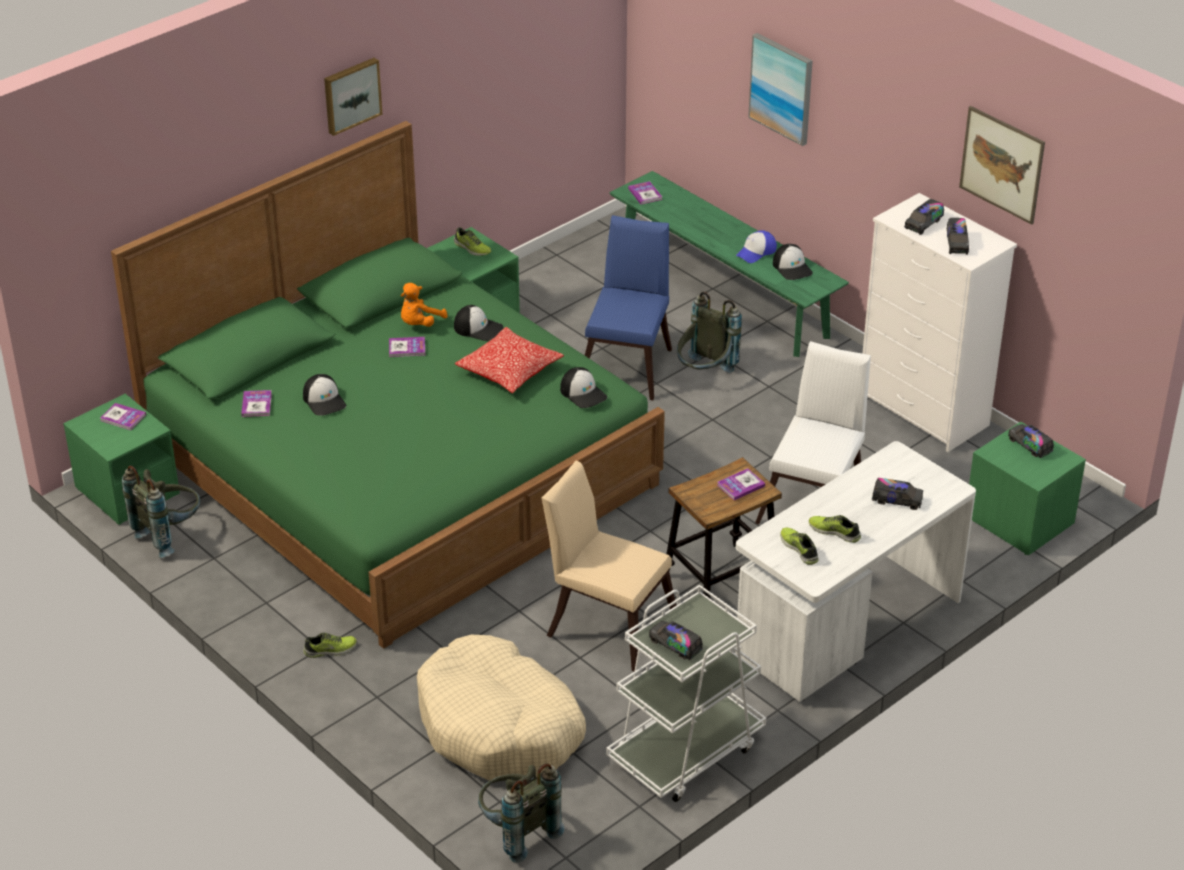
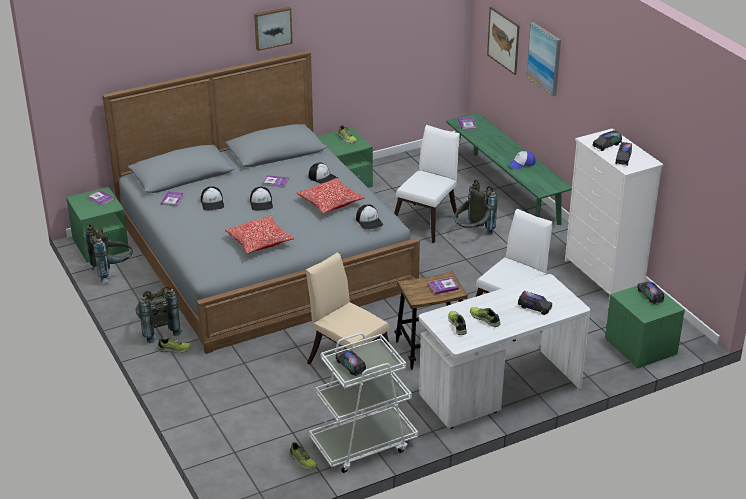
camera: 15 degrees right, 5 degrees down
(399, 468) = (263, 257): green bed -> grey bed
(419, 324) = (289, 170): orange plush toy -> none
(430, 457) = (259, 242): none -> pillow
(499, 727) = (254, 410): beige dog bed -> none
(517, 832) = (236, 472): grey backpack -> grey backpack (157, 330)
(607, 795) = (302, 461): none -> shoe
(628, 364) = (427, 221): blue chair -> white chair
(792, 268) = (540, 175): cap -> cap (261, 203)
(1002, 164) = (658, 109): picture -> picture (503, 40)

